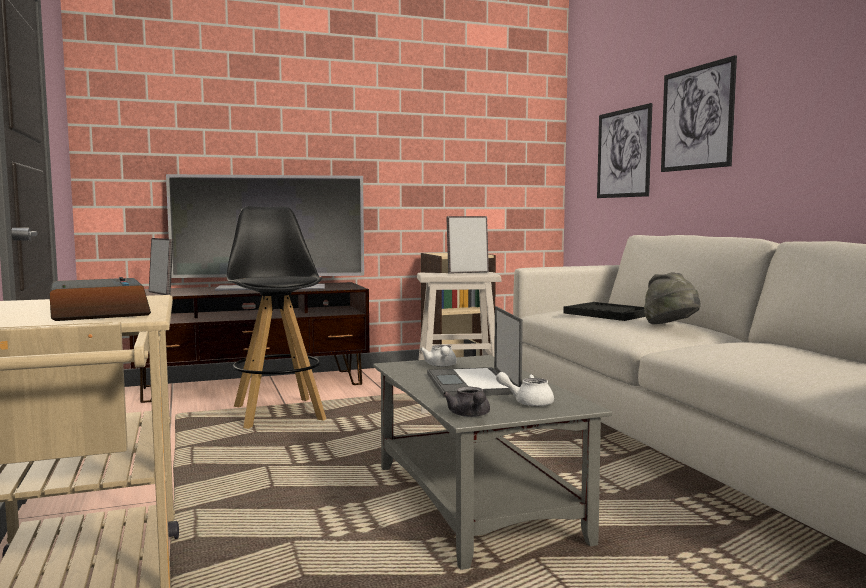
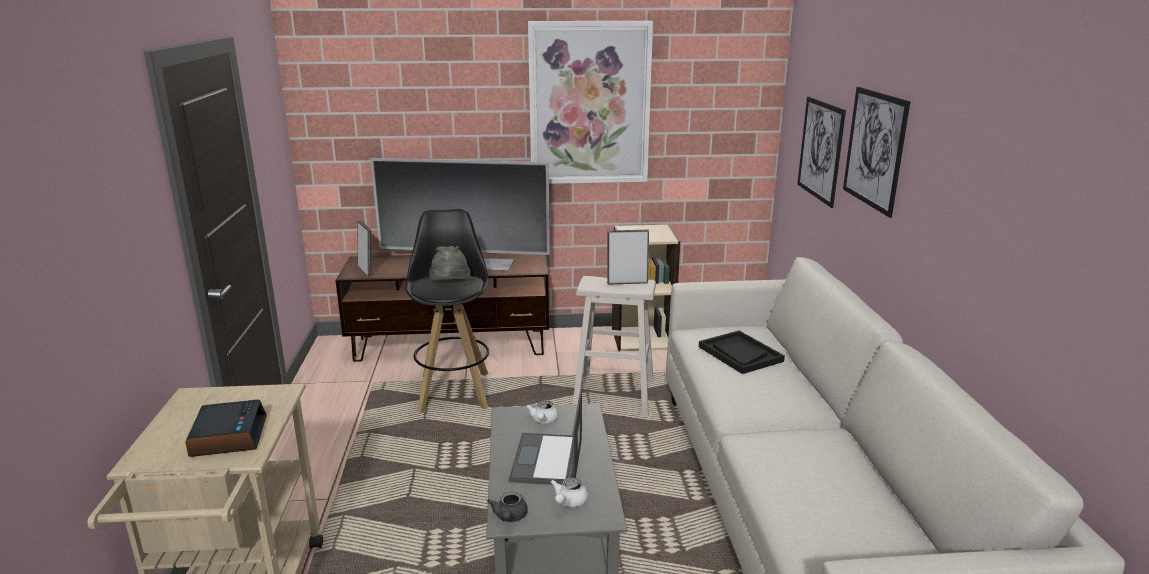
camera: 15 degrees right, 15 degrees up
(394, 130) = (589, 104): none -> picture
(528, 402) = (569, 502): white teapot -> white teapot turned 90 degrees counterclockwise
(671, 326) = (775, 395): grey hat -> grey hat (450, 288)

